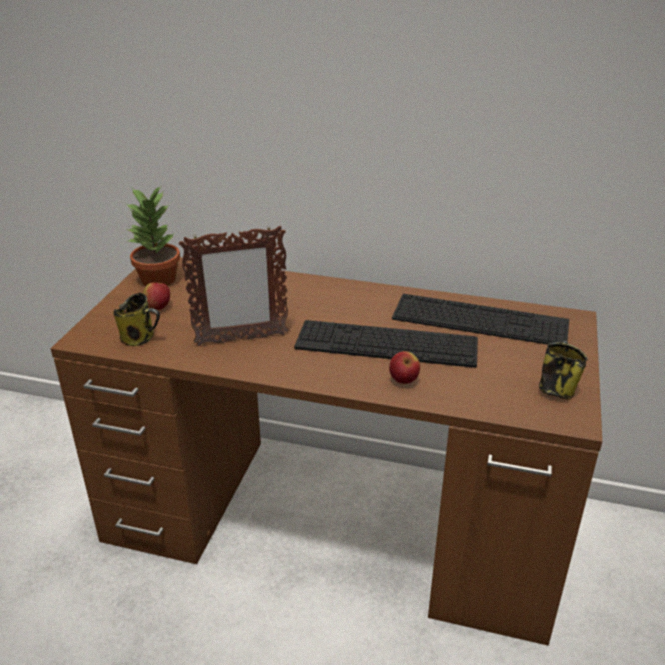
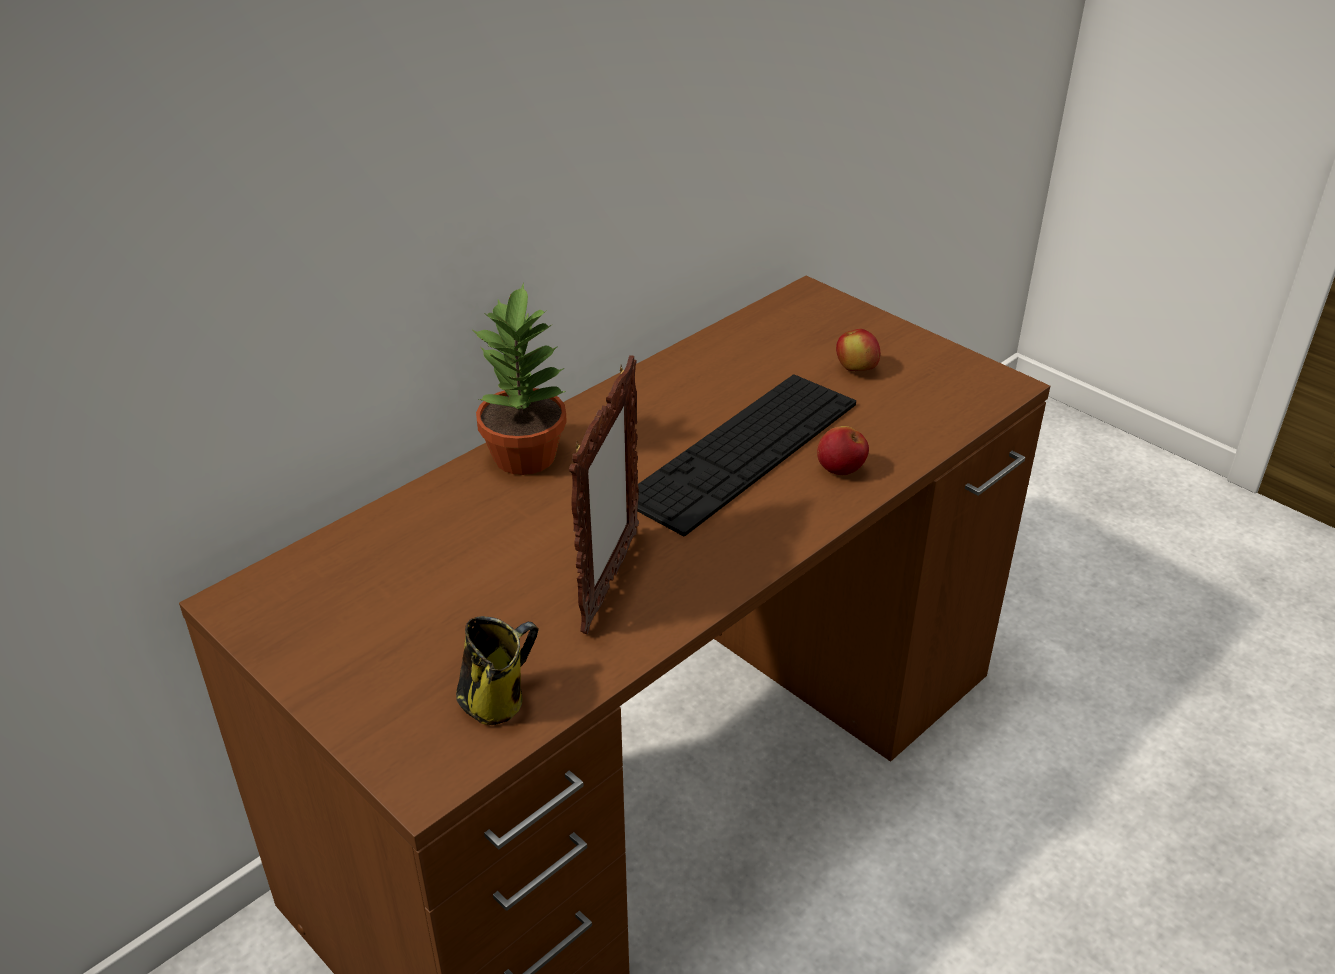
camera: 60 degrees left, 5 degrees up
(158, 307) = (410, 648): apple -> apple (856, 369)
(159, 280) = (306, 620): potted plant -> potted plant (526, 456)
(480, 320) = (753, 357): keyboard -> none
(556, 389) = (940, 370): mug -> none

